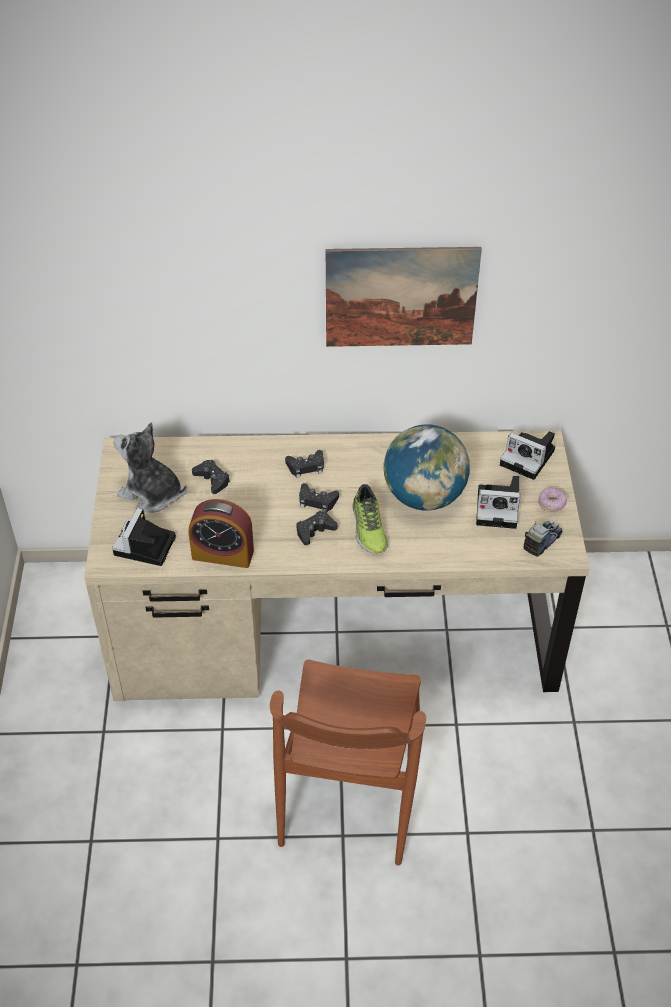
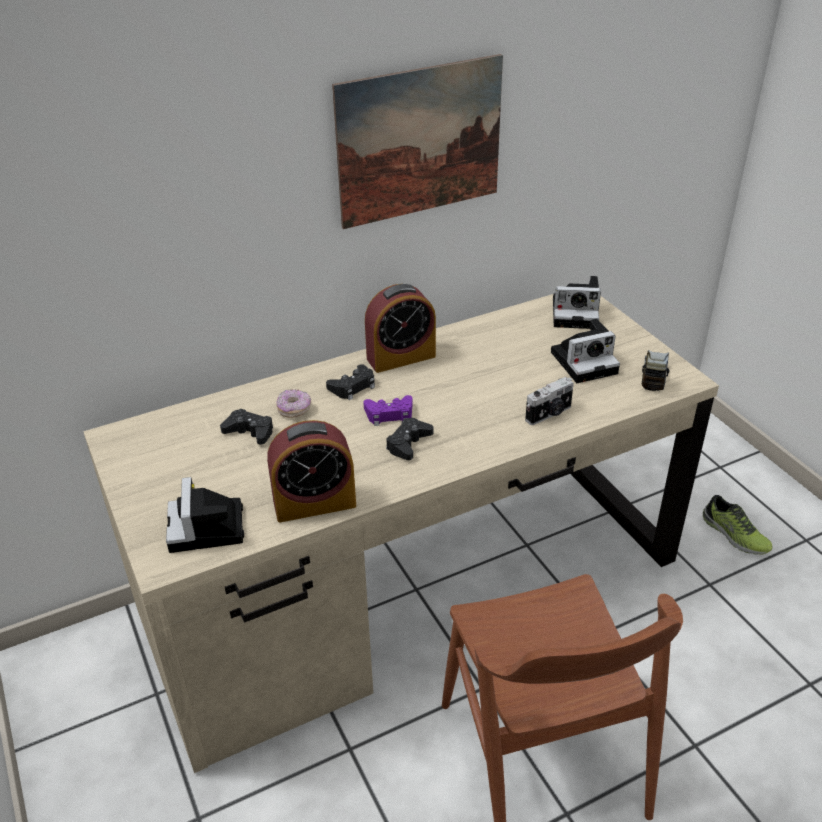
camera: 25 degrees left, 10 degrees down
(152, 494) = (181, 469): plush toy -> none
(317, 501) = (389, 414): black game controller -> purple game controller
(358, 452) = (401, 357): none -> alarm clock
(368, 528) = (466, 422): shoe -> shoe (734, 534)
(424, 496) = (502, 375): globe -> none
(434, 544) = (549, 414): none -> camera
(551, 504) = (632, 343): donut -> donut (294, 410)

